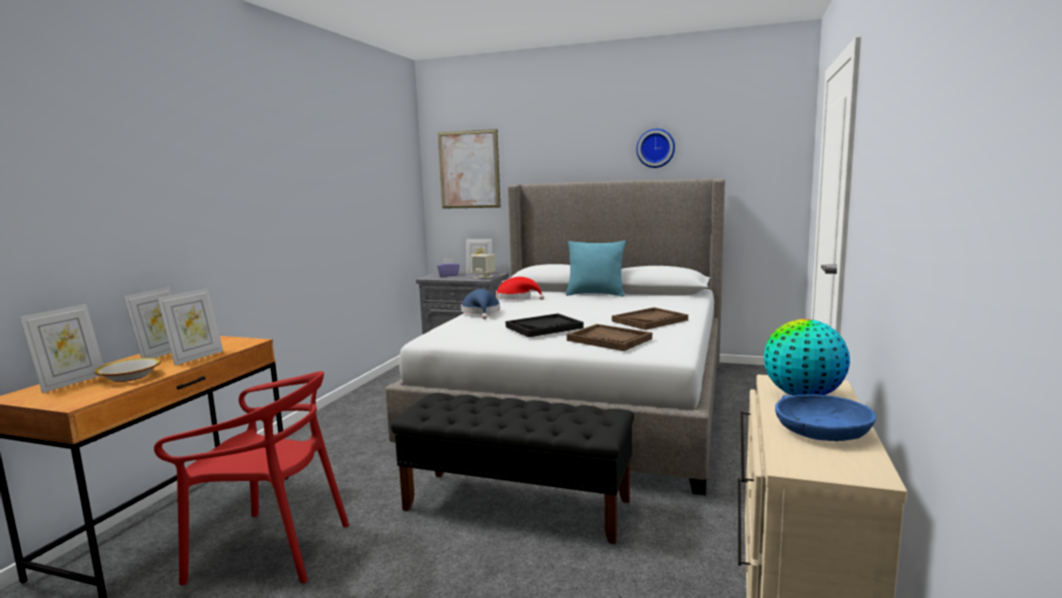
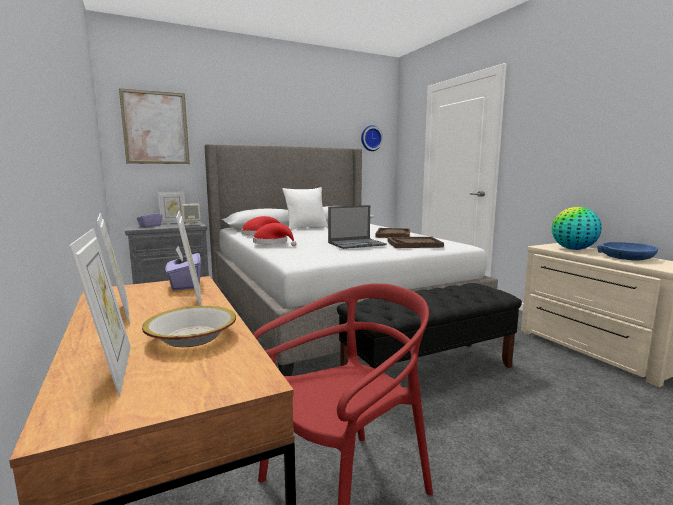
camera: 45 degrees left, 0 degrees up
(239, 343) = (185, 284): none -> purple tissue box
(481, 312) = (273, 243): blue hat -> red hat
(544, 327) = (357, 244): black tray -> laptop
(595, 294) = (306, 227): turquoise pillow -> white pillow
(656, 148) = (312, 124): wall clock -> wall clock (370, 138)

